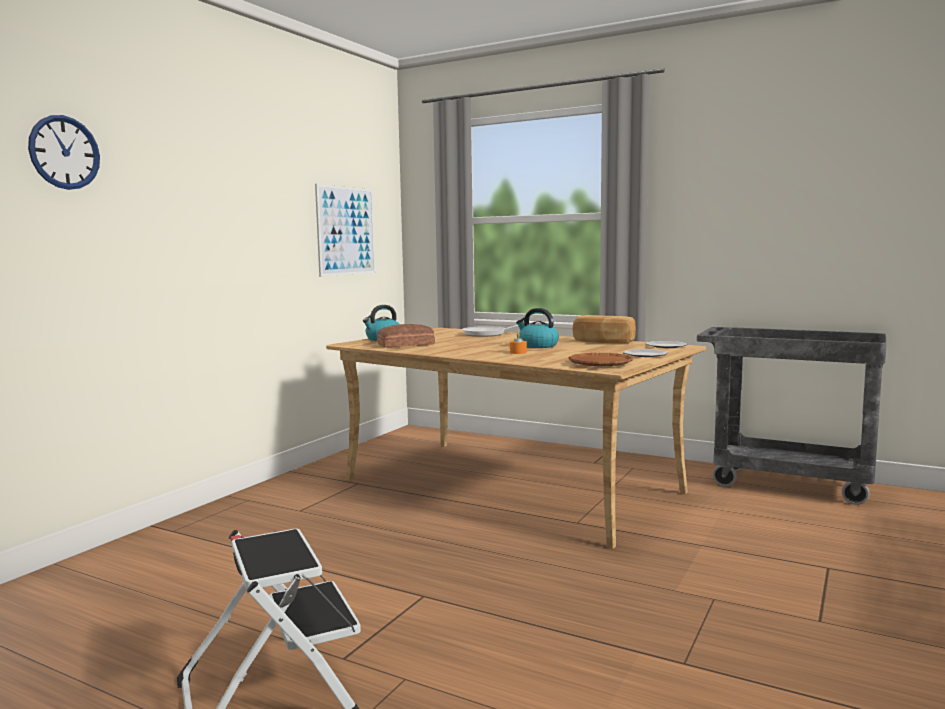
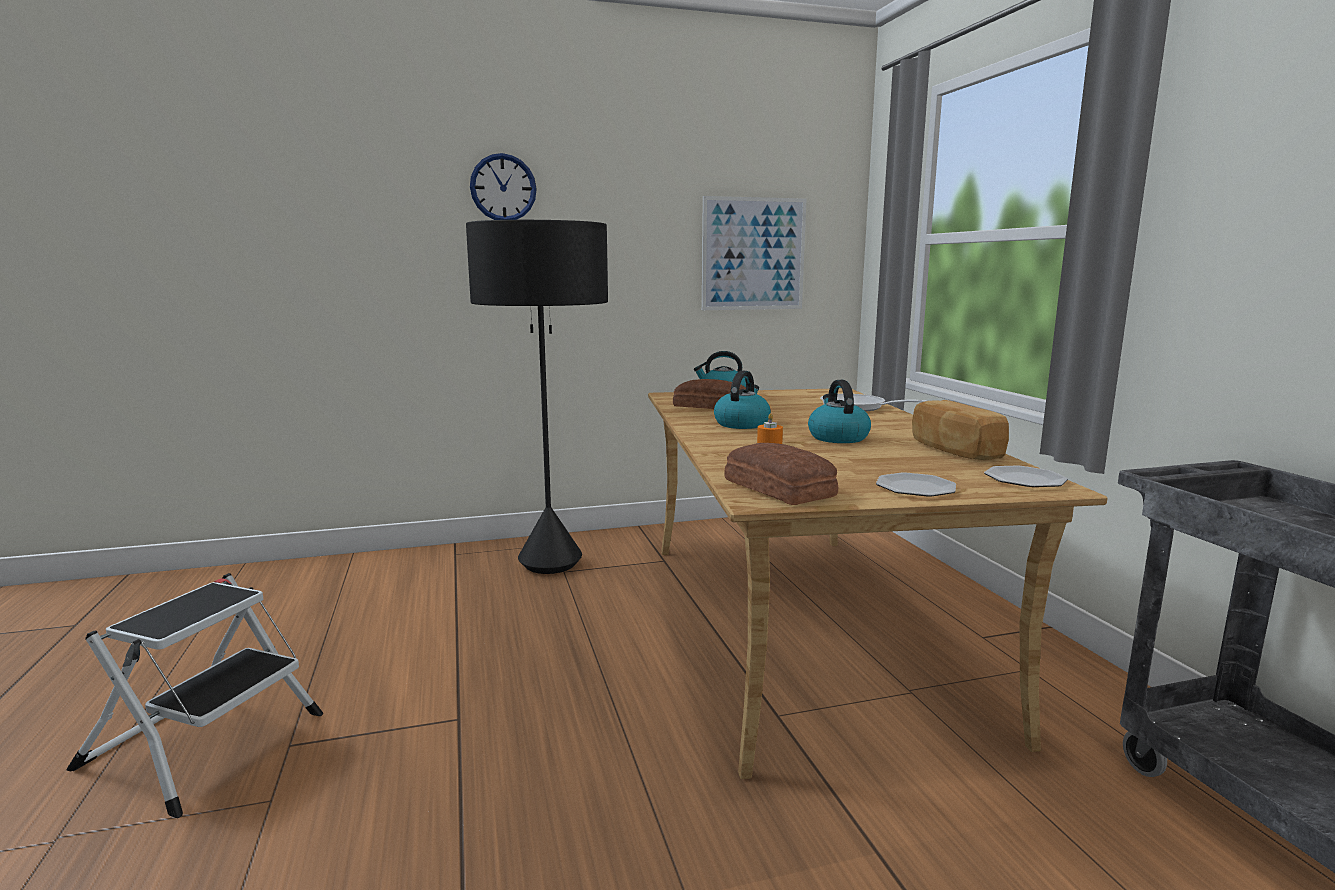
camera: 45 degrees right, 5 degrees up
(64, 152) = (368, 181): wall clock -> wall clock (503, 188)
(277, 510) = (550, 564): none -> black floor lamp
(465, 348) = (741, 424): none -> kettle
(600, 364) = (779, 487): brown plate -> bread

